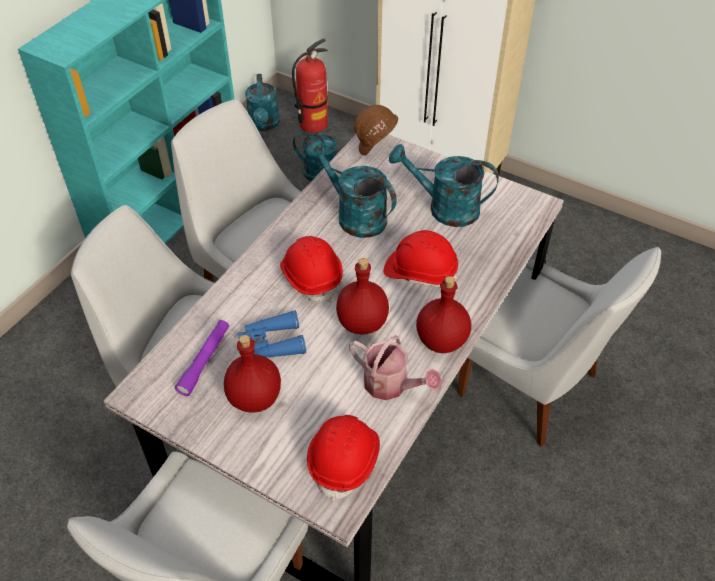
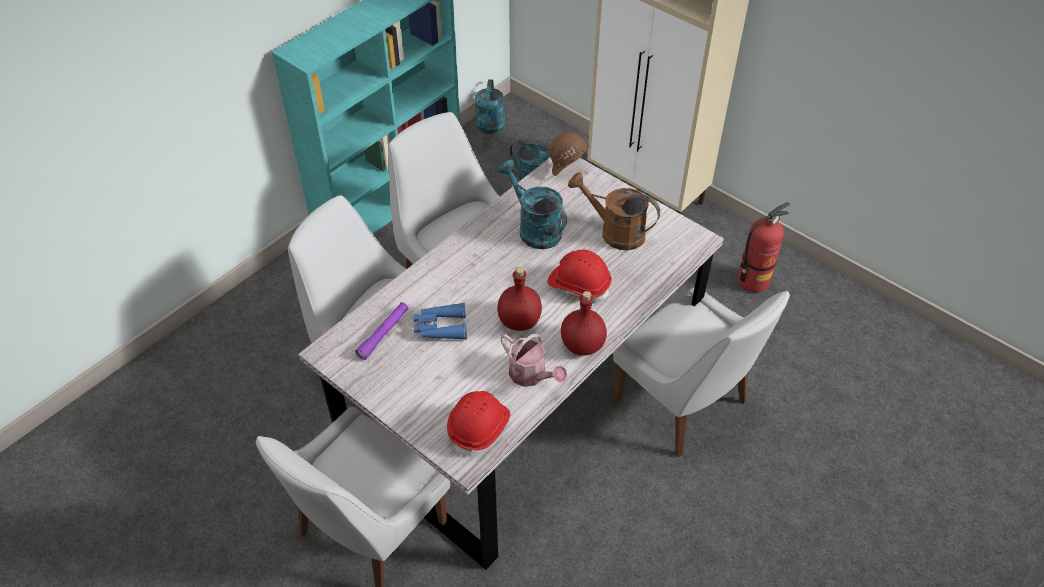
camera: 10 degrees right, 0 degrees up
(254, 397) = (417, 368): red bottle -> none
(311, 277) = (485, 277): red hard hat -> none
(313, 124) = (536, 132): fire extinguisher -> fire extinguisher (753, 281)
(444, 208) = (614, 232): turquoise watering can -> brown watering can

